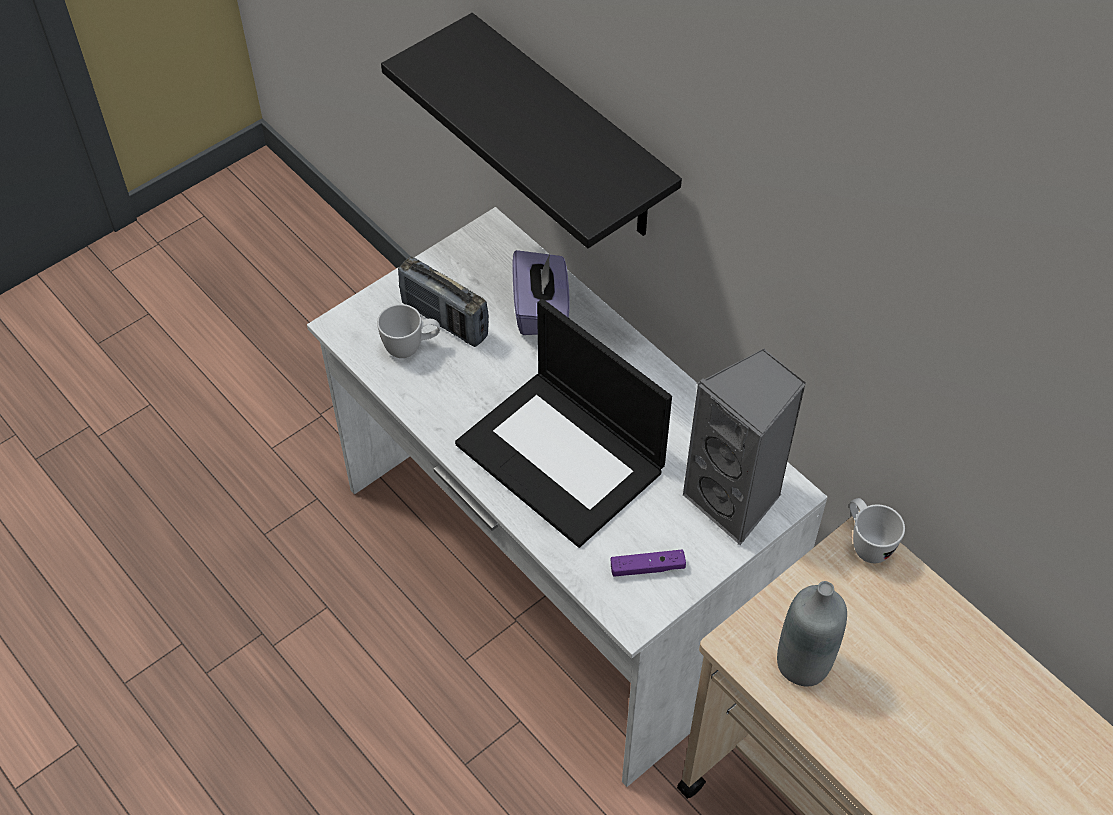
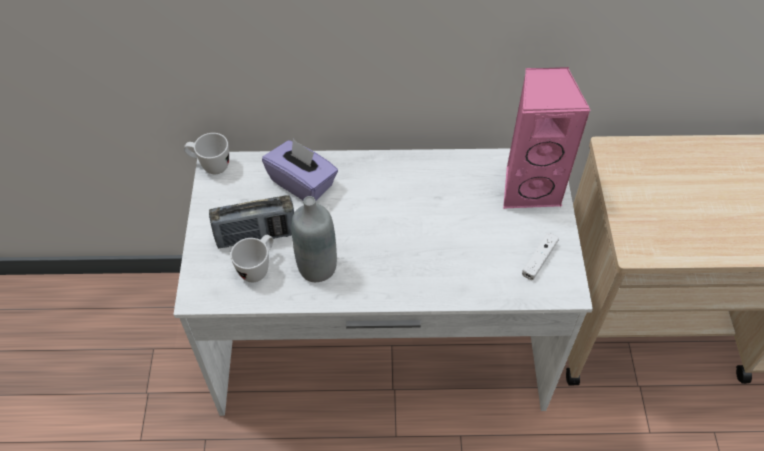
camera: 50 degrees left, 0 degrees up
(563, 457) = (422, 246): laptop -> none
(572, 133) = (263, 42): black shelf -> none
(647, 568) = (539, 259): purple game controller -> white game controller
(736, 500) = (529, 187): grey speaker -> pink speaker
(803, 663) = (671, 230): grey bottle -> grey bottle (317, 267)
(866, 543) = (615, 150): white mug -> white mug (210, 166)

